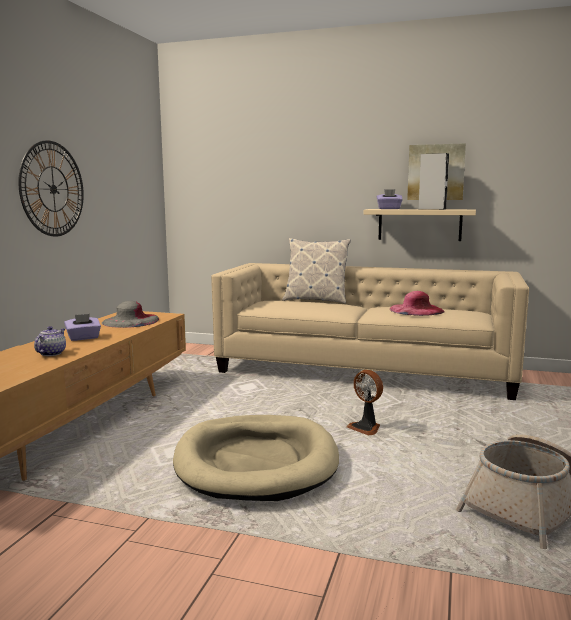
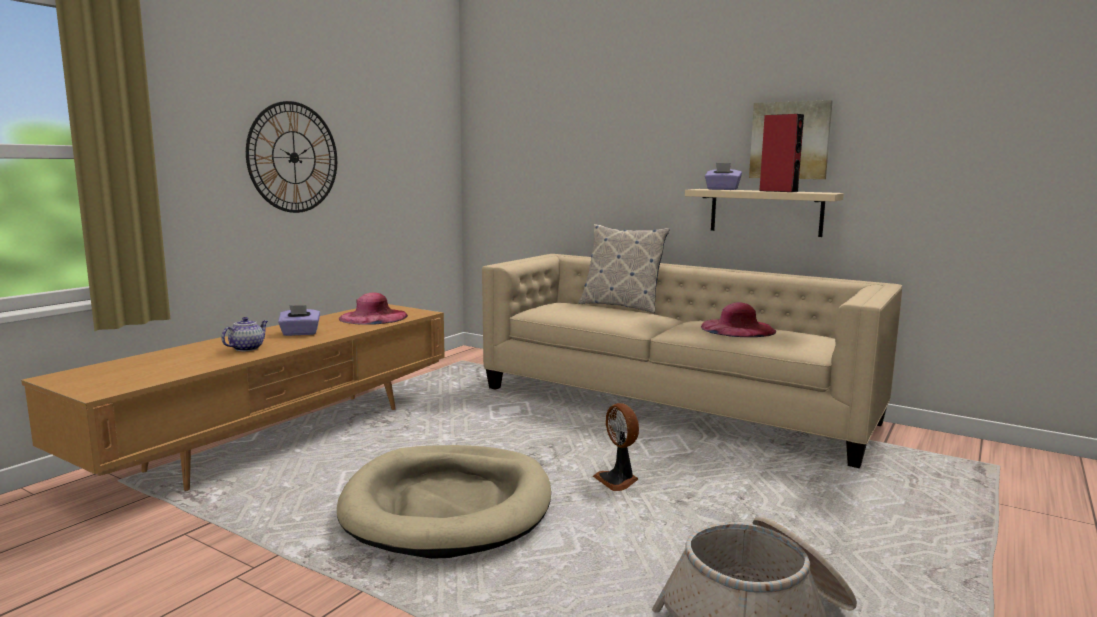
camera: 15 degrees right, 0 degrees up
(130, 321) = (373, 317): grey hat -> pink hat
(432, 209) = (778, 191): grey speaker -> red speaker

